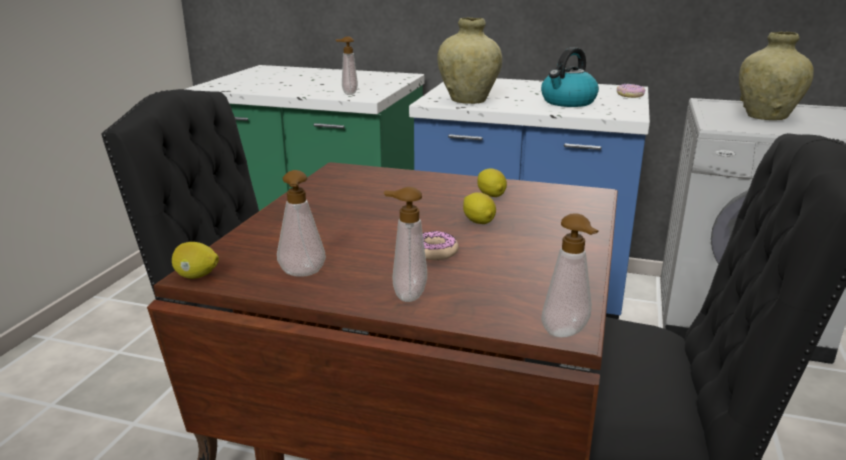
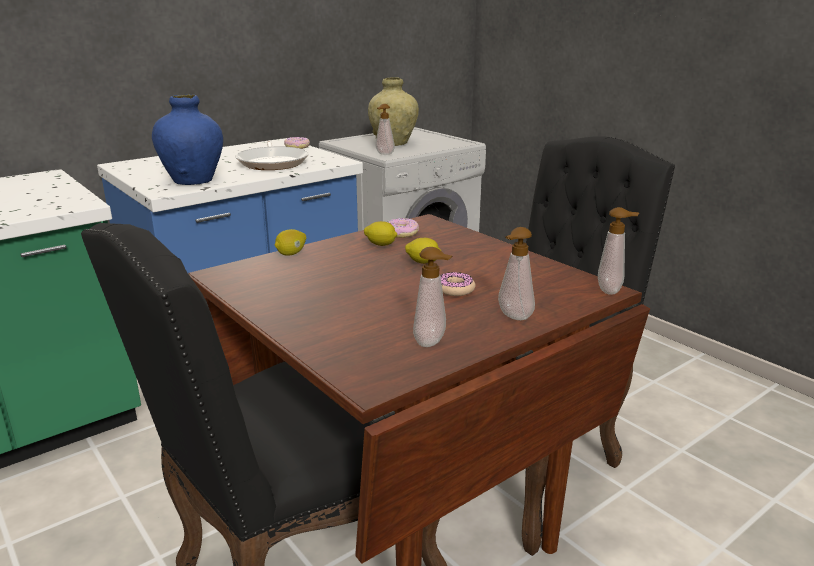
camera: 55 degrees left, 0 degrees up
(196, 276) = (376, 387): lemon -> lemon (291, 254)
(348, 93) = (47, 206): soap dispenser -> soap dispenser (384, 154)
(468, 101) = (193, 181): beige vase -> blue vase
(536, 194) = (401, 233): none -> donut
(568, 102) = (273, 162): kettle -> frying pan

